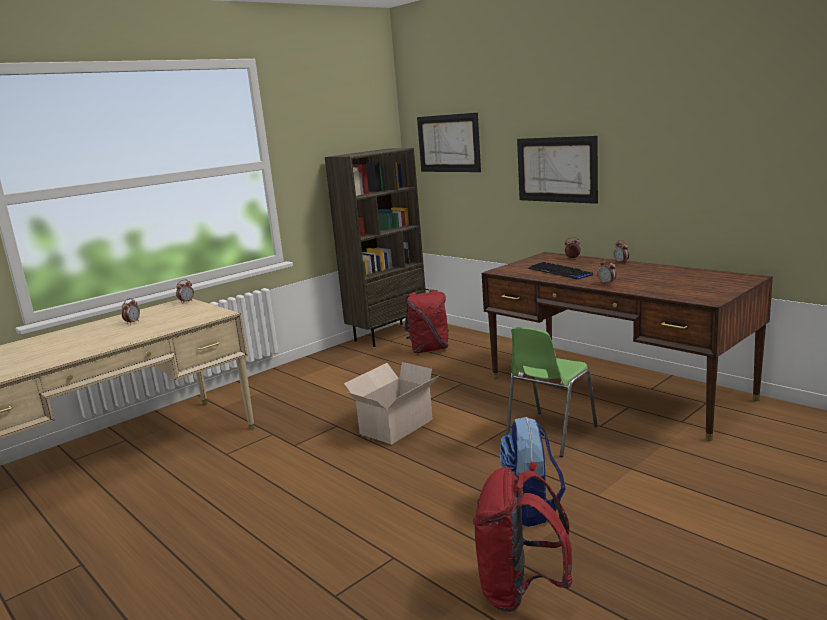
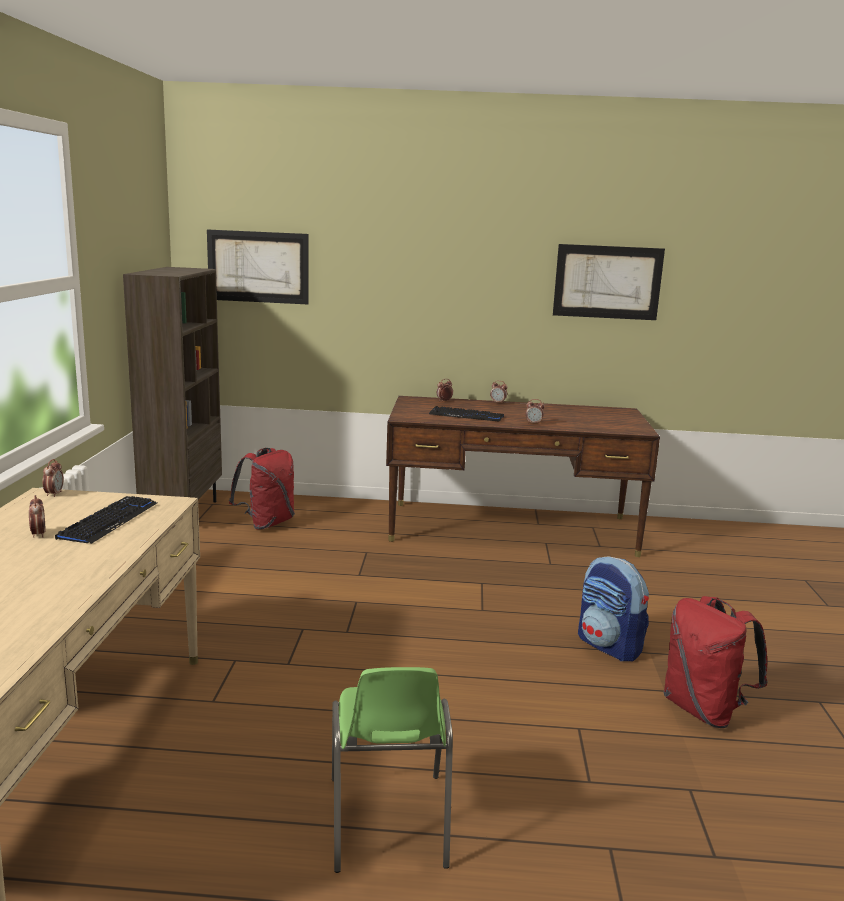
camera: 45 degrees left, 0 degrees up
(173, 320) = (109, 521): none -> keyboard
(394, 427) = (372, 613): cardboard box -> none
(549, 434) = (524, 581): green chair -> green chair (387, 822)
(556, 169) = (415, 306): picture -> picture (607, 282)

